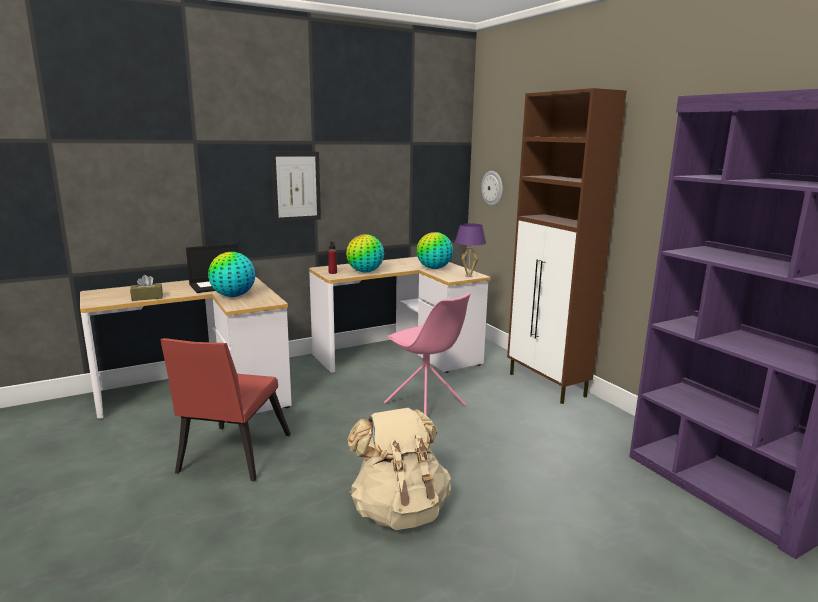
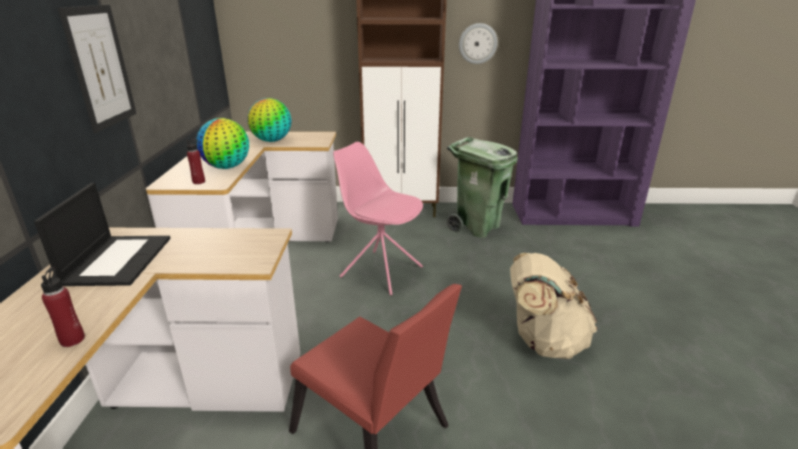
camera: 60 degrees left, 10 degrees up
(147, 297) = (72, 339): brown tissue box -> red bottle
(233, 296) = (200, 257): globe -> none
(426, 405) = (380, 271): pink chair -> pink chair turned 135 degrees counterclockwise
(469, 276) = (321, 136): purple table lamp -> none
(492, 188) = (266, 39): wall clock -> wall clock (477, 43)
(576, 431) = (477, 227): none -> green trash can

